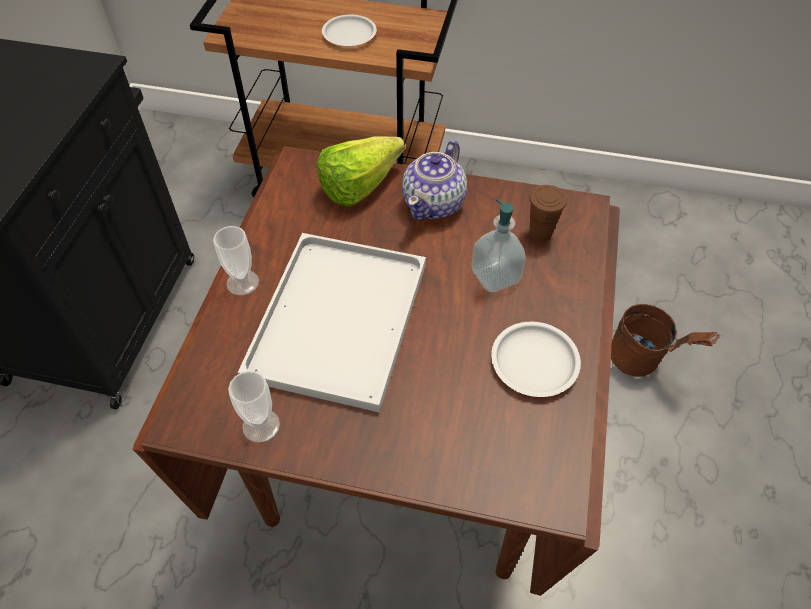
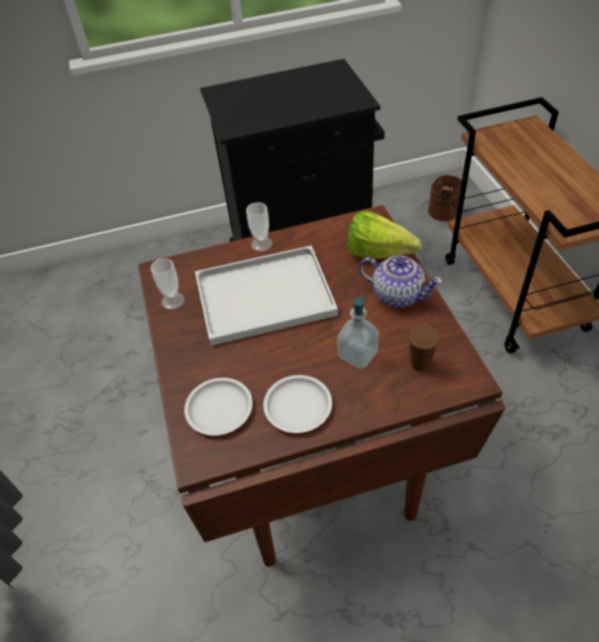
camera: 65 degrees right, 5 degrees down
(349, 35) = (549, 185): white plate -> white plate (219, 409)
(434, 203) = (397, 295): teapot -> teapot turned 150 degrees counterclockwise
(643, 361) = (527, 592): brown bucket -> brown bucket (443, 215)

